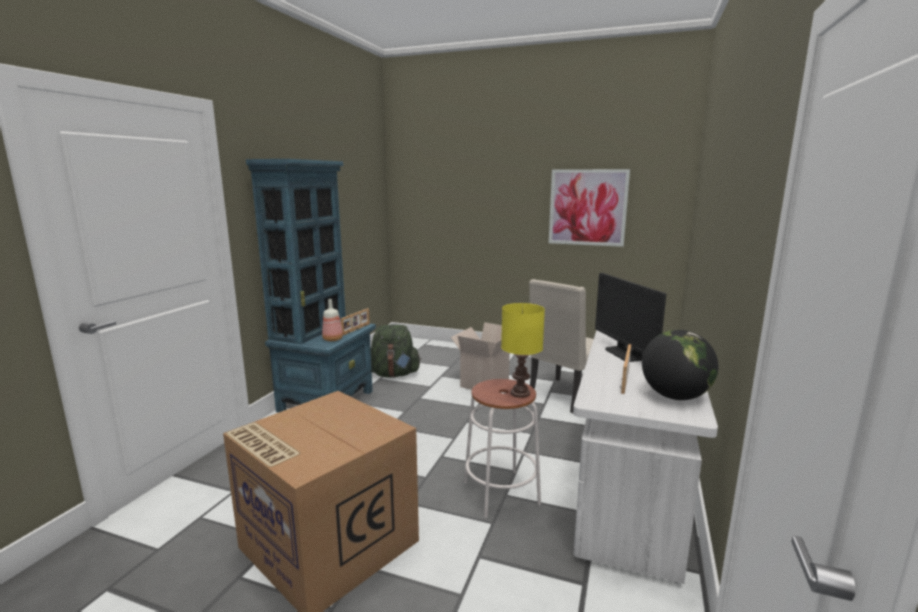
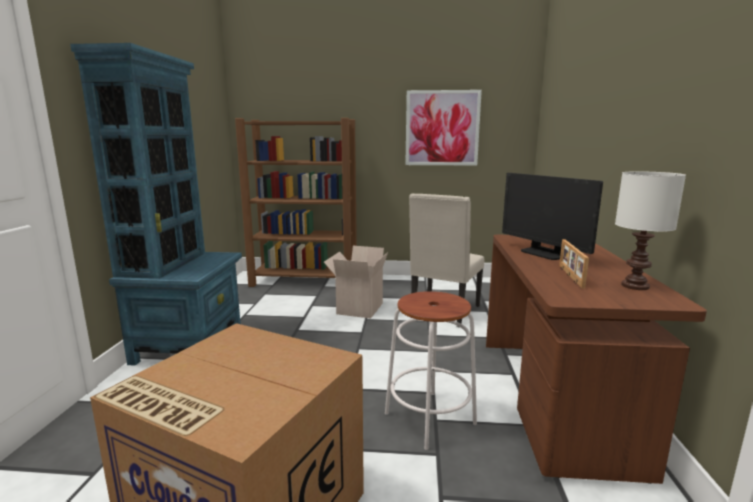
camera: 15 degrees left, 0 degrees up
(333, 339) = (198, 270): bottle -> none
(356, 329) = (222, 259): picture frame -> none
(393, 374) = (259, 309): green backpack -> none
(445, 350) = (305, 280): none -> brown bookcase
(520, 394) = (453, 304): yellow table lamp -> none
(630, 495) = (555, 399): white desk -> brown desk
(675, 396) = (633, 286): globe -> white table lamp

